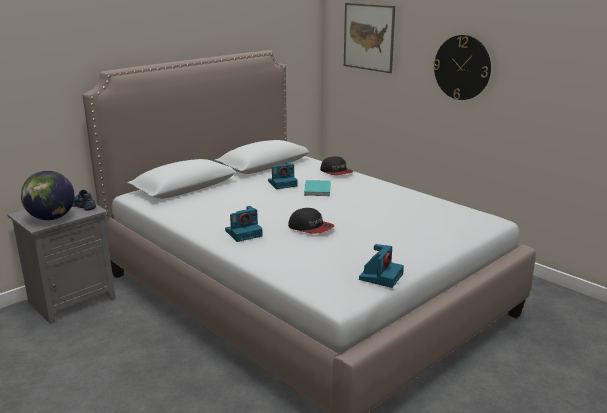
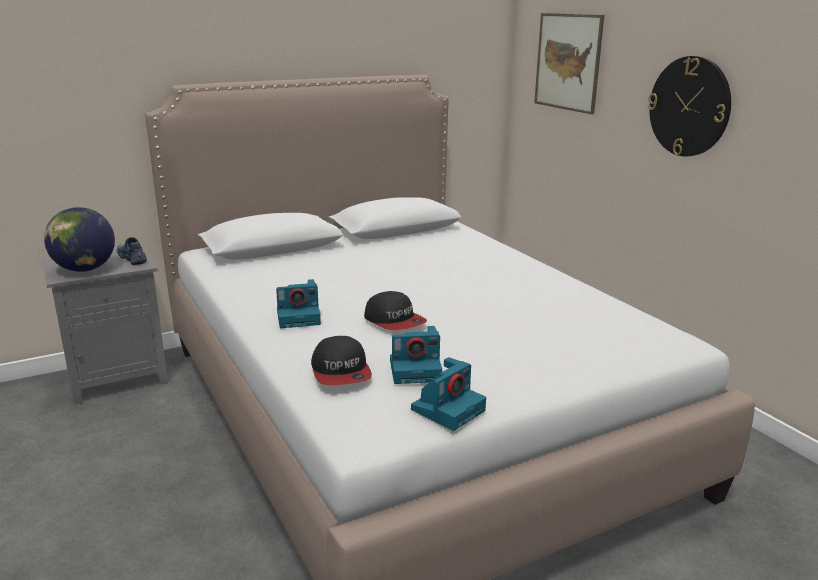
camera: 15 degrees right, 0 degrees up
(283, 183) = (403, 256): camera -> camera (416, 370)
(316, 190) = (443, 269): turquoise book -> none
(336, 172) = (487, 248): cap -> cap (341, 372)

